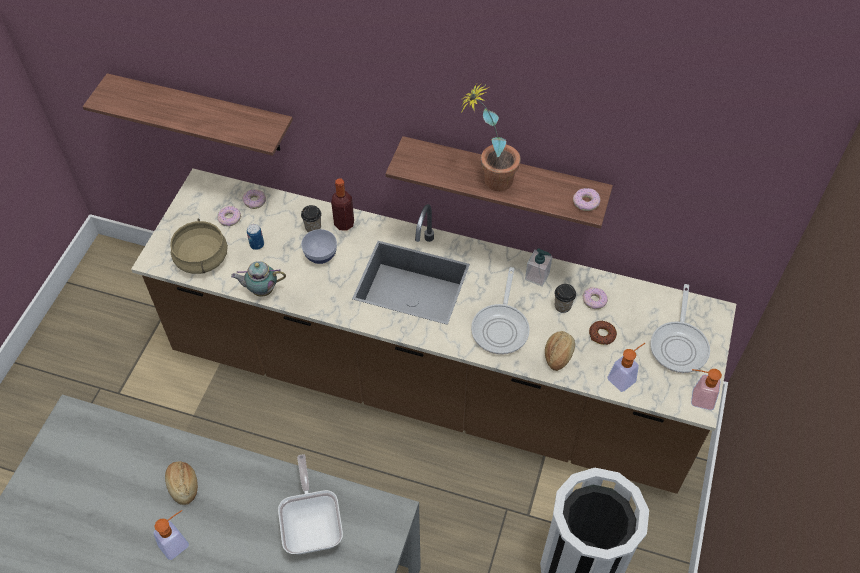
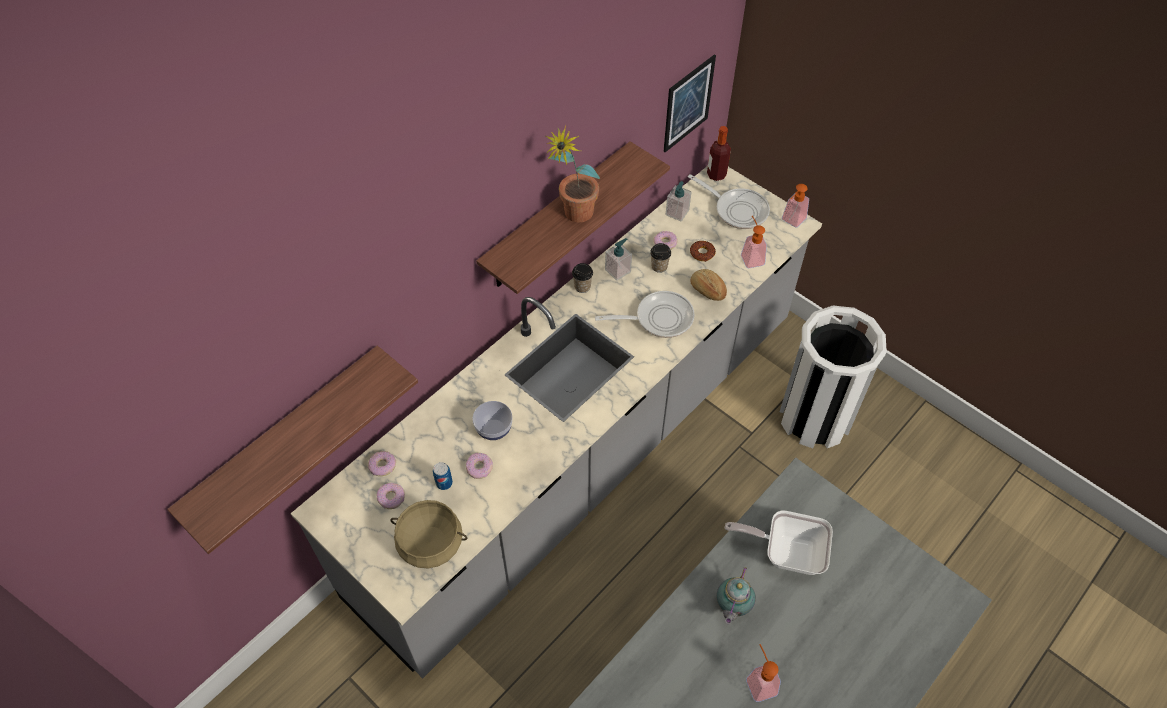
camera: 65 degrees left, 0 degrees up
(183, 485) = (696, 657): bread -> none
(261, 290) = (507, 498): teapot -> teapot (732, 607)
(313, 227) = (453, 424): cup -> cup (582, 286)
(344, 223) = (465, 395): bottle -> bottle (716, 175)
(430, 382) = (583, 453): brown counter -> grey counter
(501, 327) = (659, 318): frying pan -> frying pan turned 45 degrees counterclockwise
(586, 202) = (640, 165): donut -> donut (479, 468)
(639, 296) = (677, 212): none -> soap dispenser
(708, 215) = (688, 103): none -> picture

